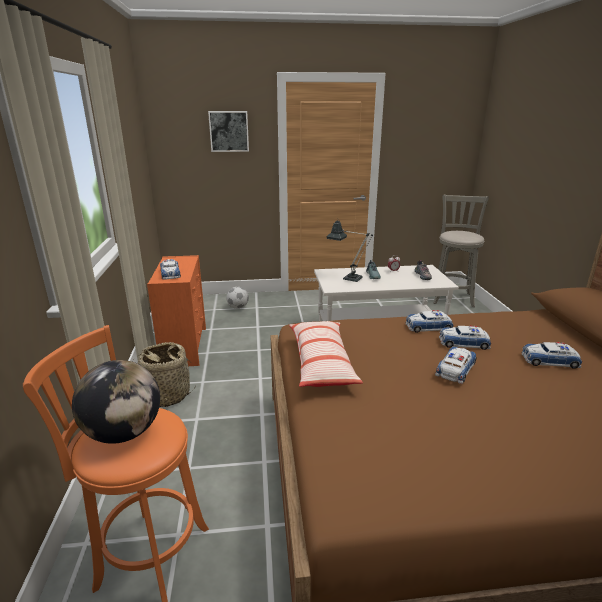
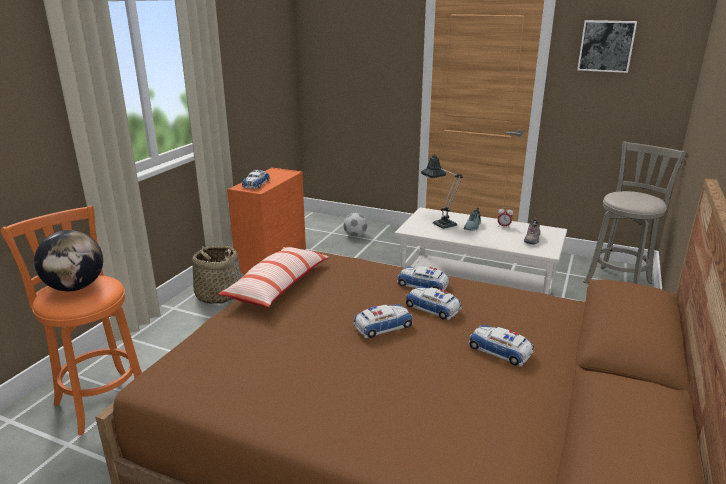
camera: 30 degrees right, 0 degrees up
(229, 131) = (373, 45): picture -> picture (606, 46)

